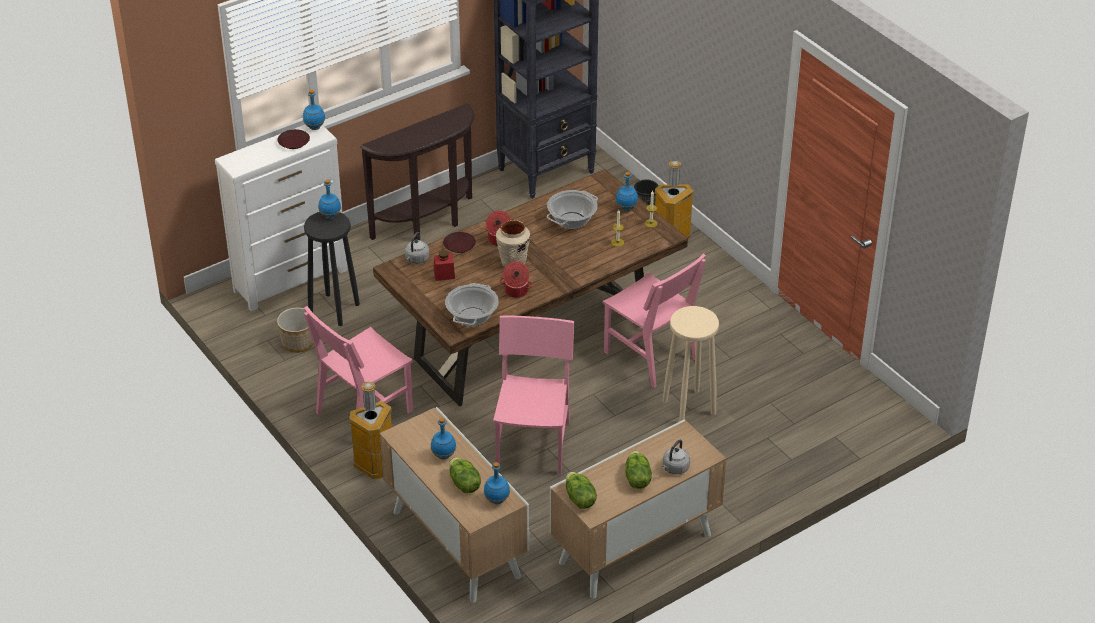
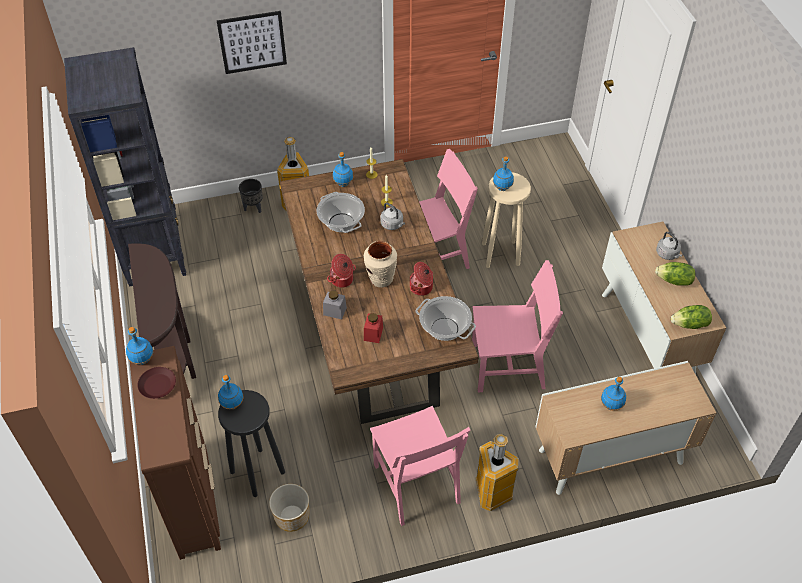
camera: 70 degrees left, 10 degrees up
(291, 280) = (192, 499): white dresser -> brown dresser
(416, 259) = (340, 349): grey kettle -> grey kettle (393, 225)
(459, 245) = (335, 311): brown plate -> grey jar
(463, 484) = (652, 400): lettuce -> none
(496, 500) = (678, 382): blue bottle -> blue bottle (502, 188)
(533, 445) = (508, 366): pink chair -> pink chair turned 150 degrees clockwise
(694, 50) = (252, 42): none -> picture

